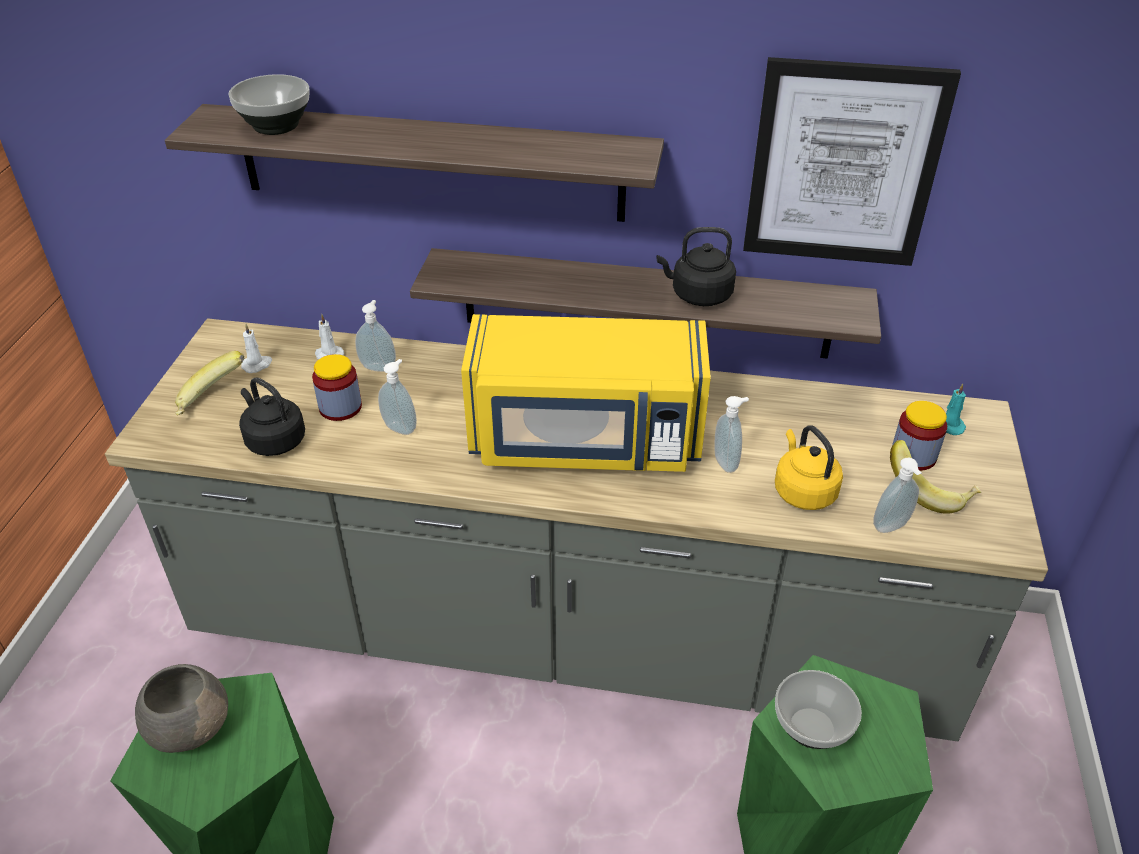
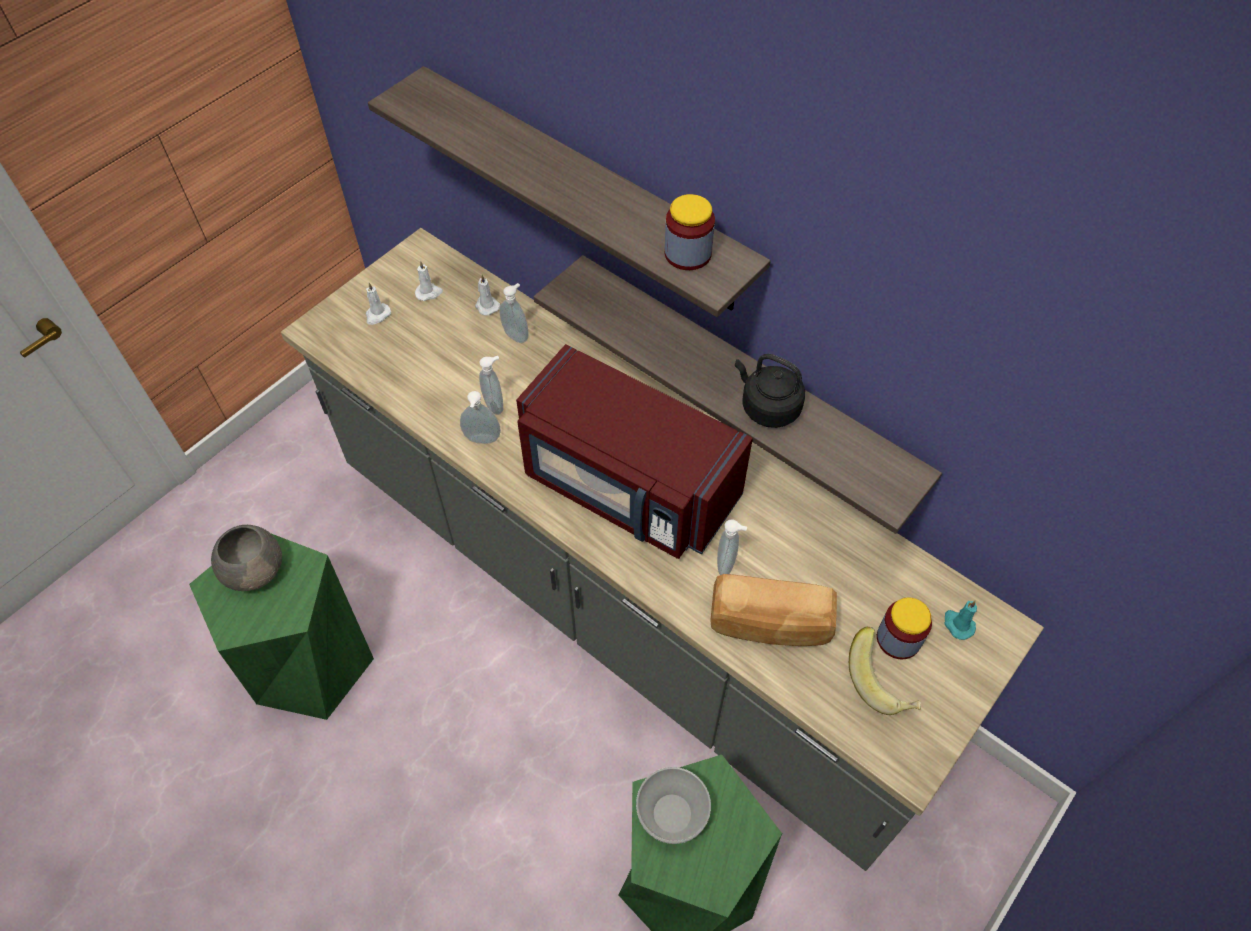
camera: 30 degrees right, 15 degrees up
(212, 401) = (377, 315): banana -> white candle
(274, 440) = (398, 373): black kettle -> none
(276, 126) = (458, 118): bowl -> none
(340, 407) = (463, 363): jar -> jar (688, 254)
(585, 441) = (627, 486): yellow microwave -> red microwave
(803, 491) = (770, 624): yellow kettle -> bread
(843, 165) = (925, 357): picture -> none
(892, 527) = (817, 698): soap dispenser -> soap dispenser (482, 441)

